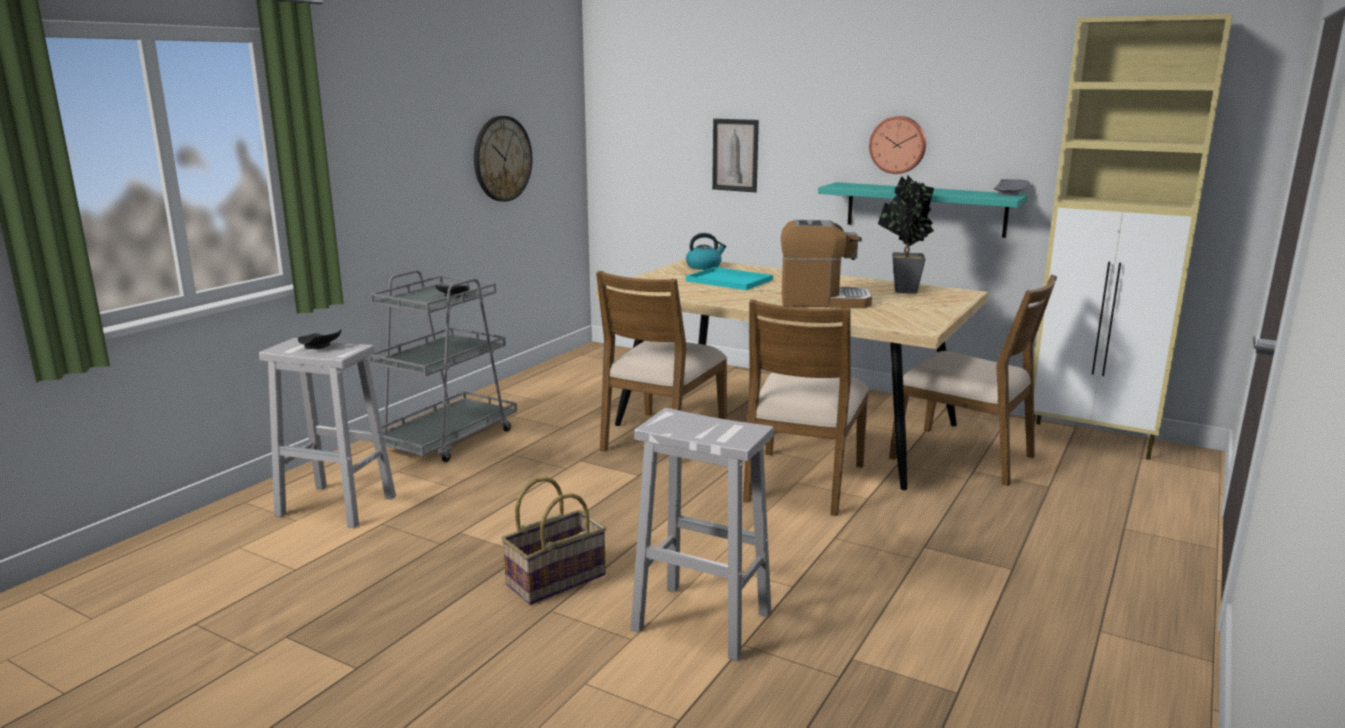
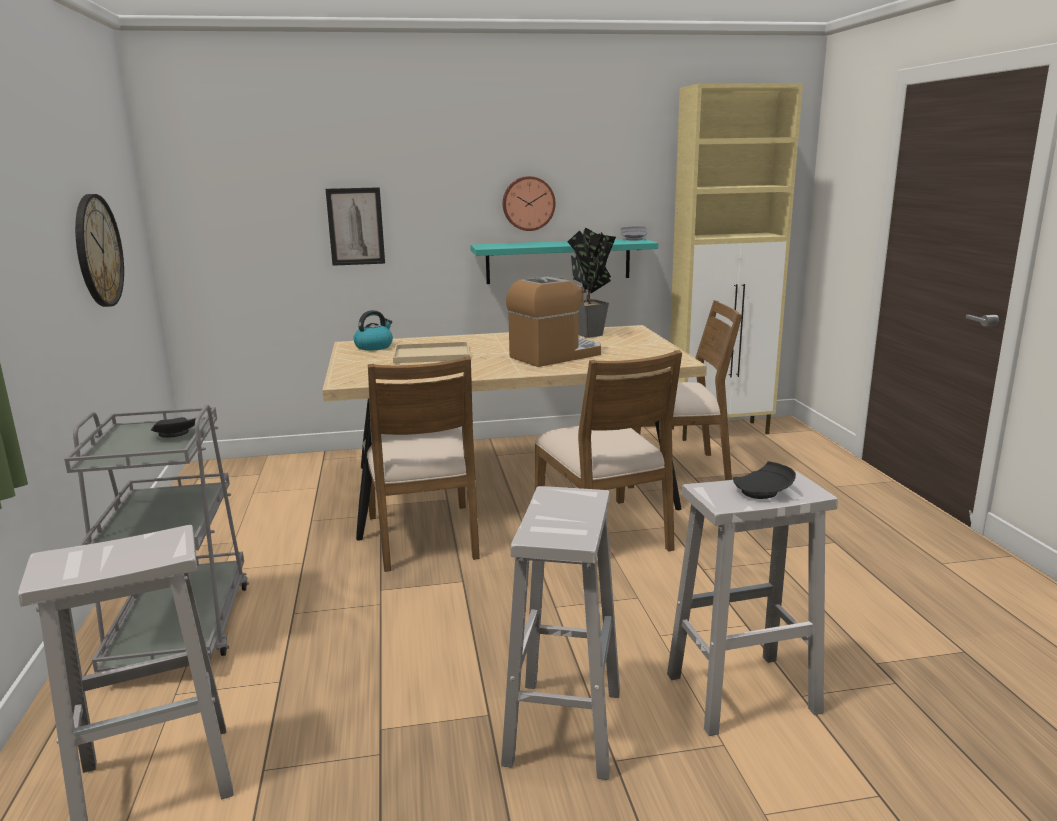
camera: 40 degrees left, 0 degrees up
(319, 347) = (111, 552): black plate -> black plate (763, 492)
(555, 579) = (564, 725): basket -> white stool
(731, 280) = (433, 354): turquoise tray -> beige tray

